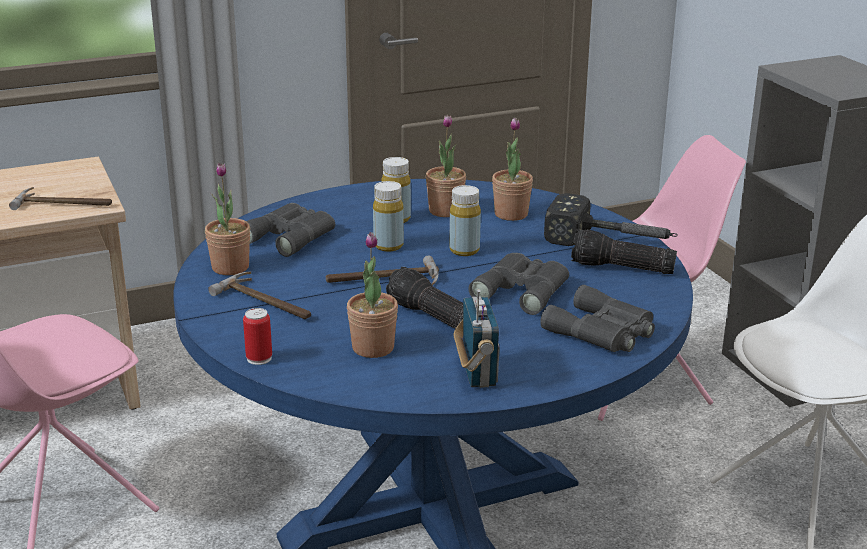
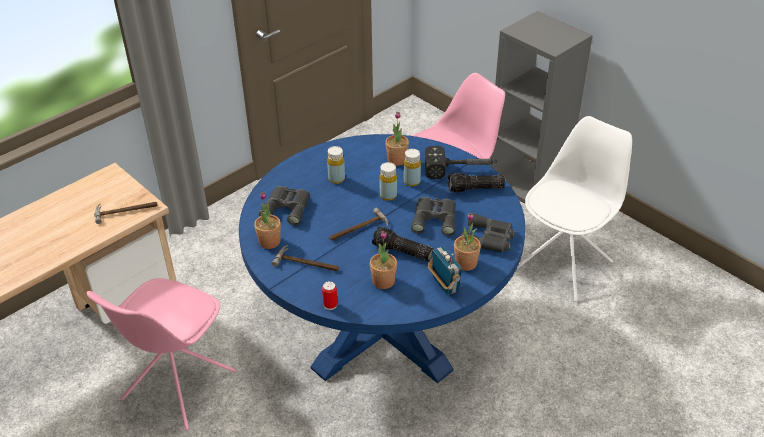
camera: 20 degrees left, 15 degrees up
(388, 245) = (345, 202): yellow bottle -> yellow bottle (412, 181)
(445, 211) = (360, 166): potted plant -> potted plant (465, 263)

